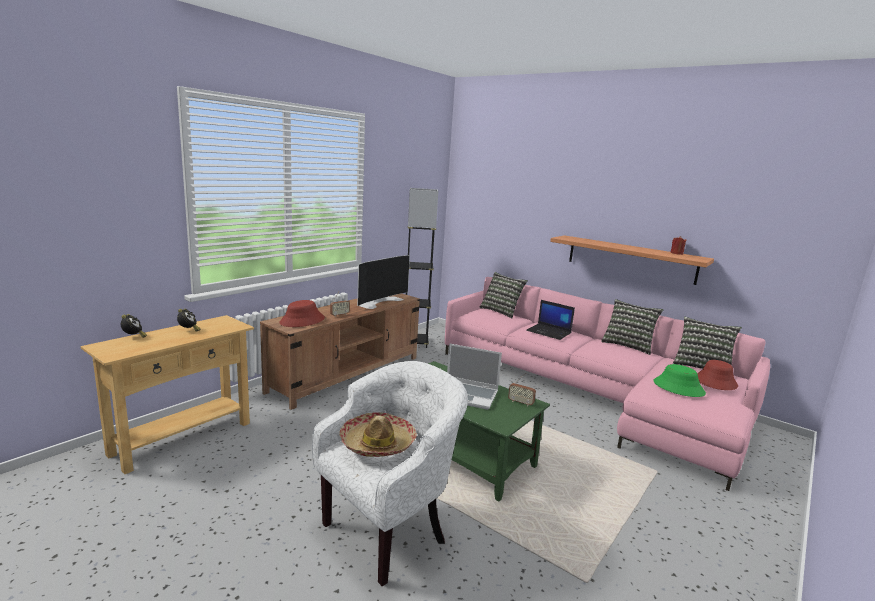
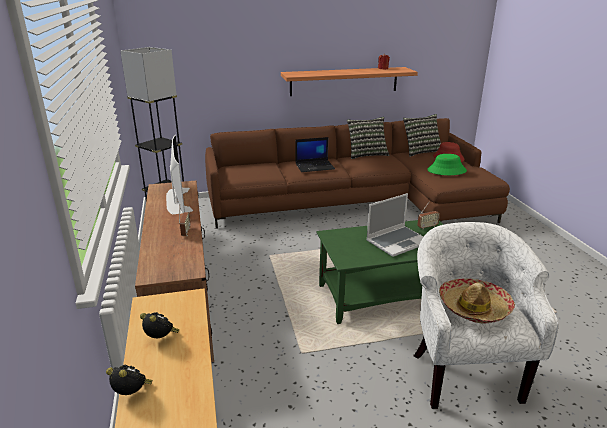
camera: 50 degrees left, 10 degrees up
(302, 321) = (174, 258): red hat -> none
(501, 311) = (245, 164): pillow -> none
(593, 394) = (358, 203): pink sofa -> brown sofa

